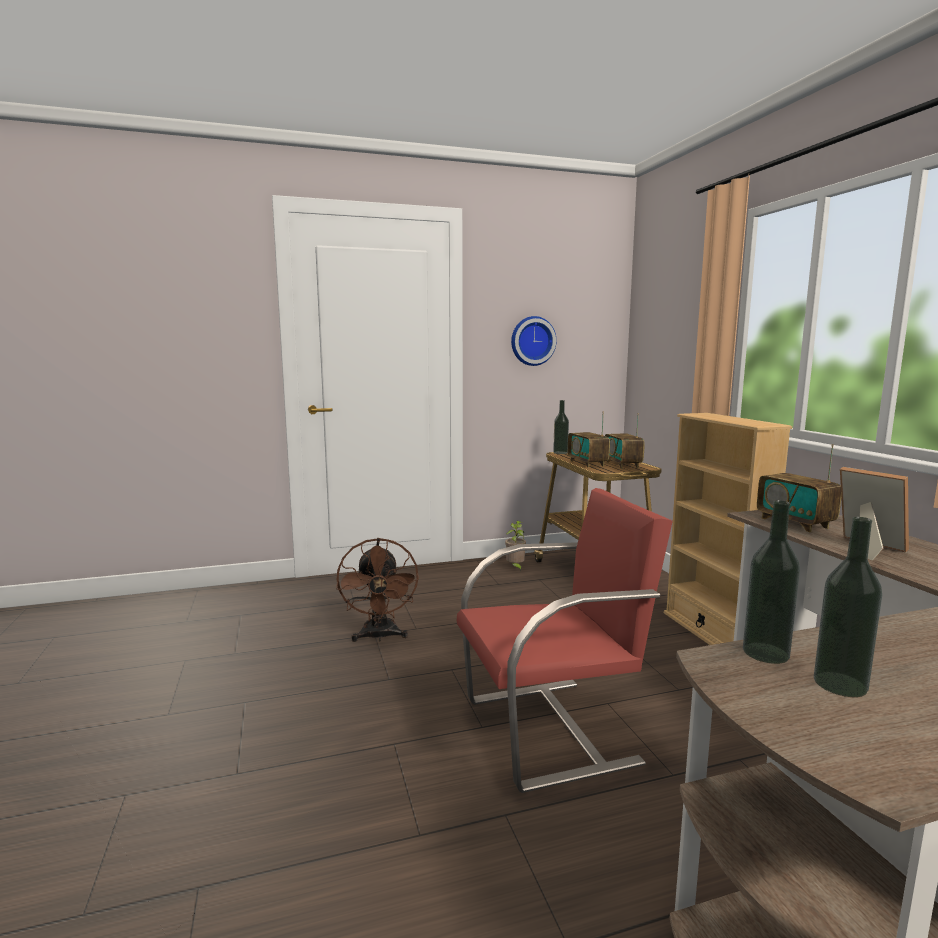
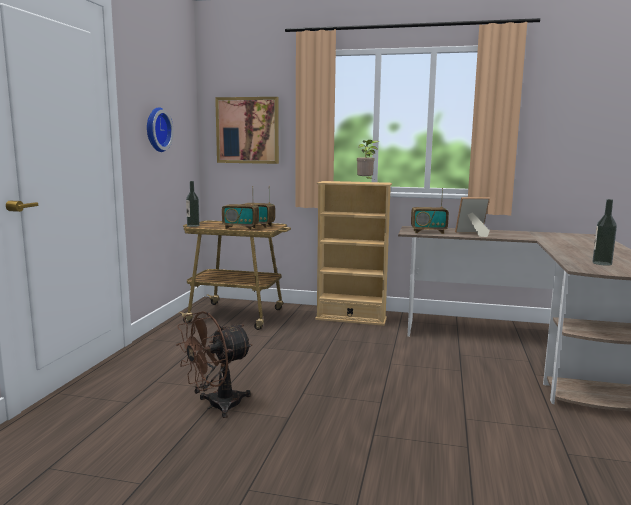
camera: 60 degrees left, 0 degrees up
(379, 636) = (216, 406): brown fan -> brown fan turned 120 degrees clockwise
(515, 568) = (183, 331): potted plant -> potted plant (366, 181)
(553, 730) = (402, 384): red chair -> none
(666, 337) = (247, 130): none -> picture
(765, 653) = (574, 263): bottle -> none

